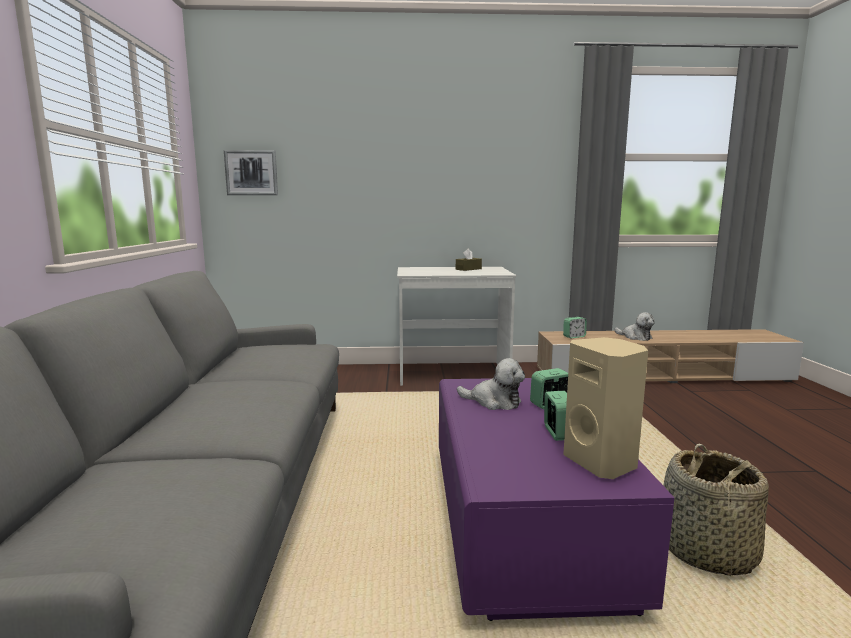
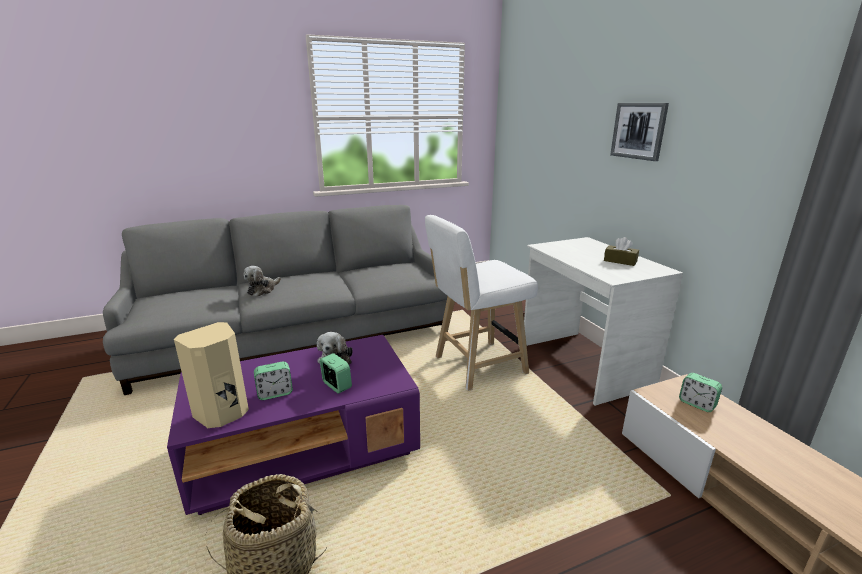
camera: 70 degrees right, 10 degrees up
(251, 173) = (517, 128): picture -> picture (638, 131)
(420, 409) = (475, 366): none -> white stool
(635, 337) = (787, 467): plush toy -> plush toy (262, 290)

